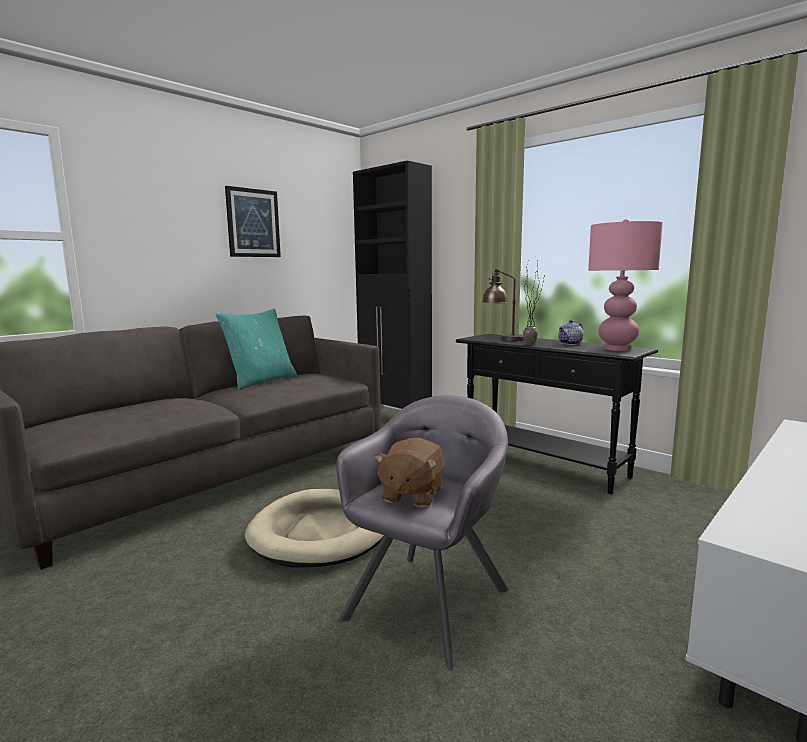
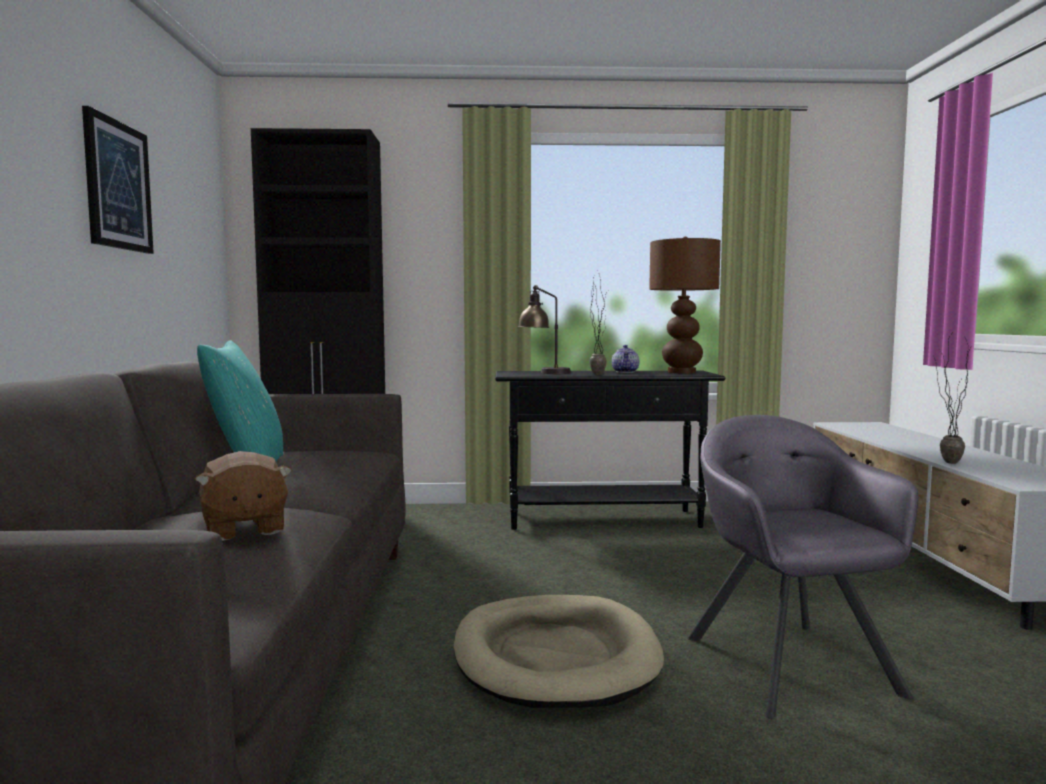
camera: 45 degrees left, 5 degrees down
(411, 495) = (812, 526): brown plush toy -> brown plush toy (244, 529)
(617, 349) = (681, 372): pink table lamp -> brown table lamp
(745, 490) = (943, 462): none -> potted plant

